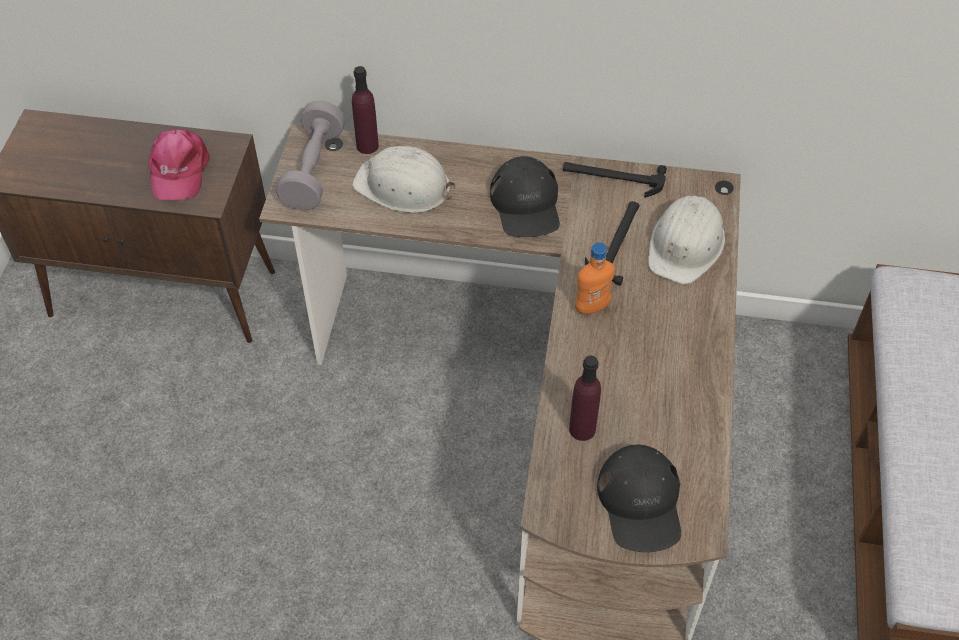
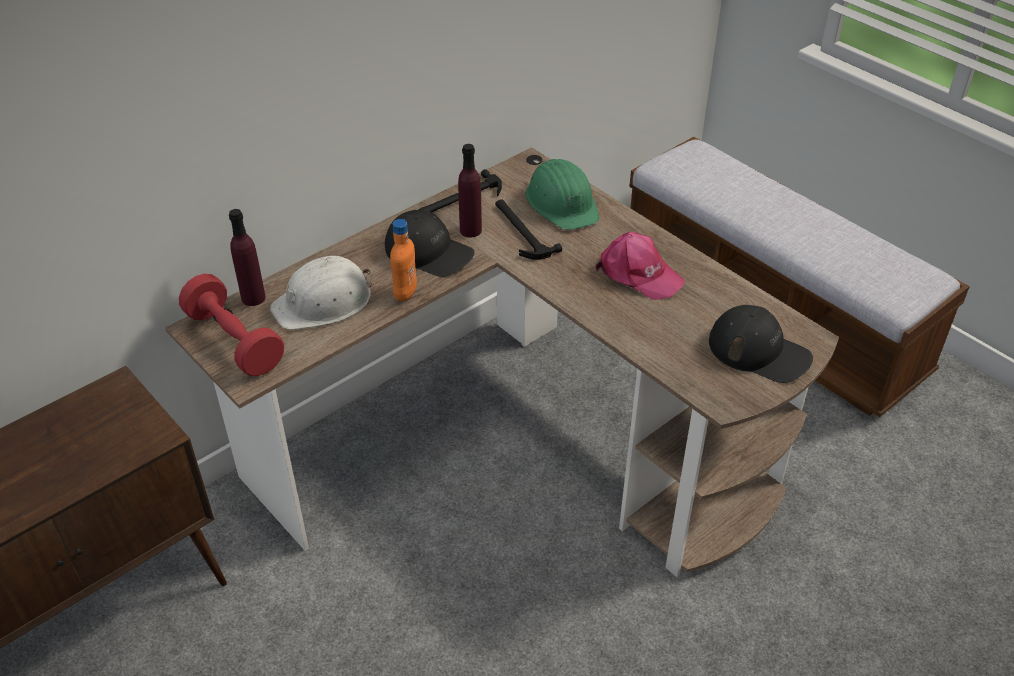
camera: 50 degrees left, 10 degrees down
(178, 170) = (94, 435): pink cap -> pink cap (638, 274)
(313, 170) = (234, 341): grey dumbbell -> red dumbbell
(582, 429) = (667, 343): purple bottle -> purple bottle (470, 230)
(592, 307) = (564, 276): orange bottle -> orange bottle (405, 293)
(686, 245) = (562, 203): white hard hat -> green hard hat

